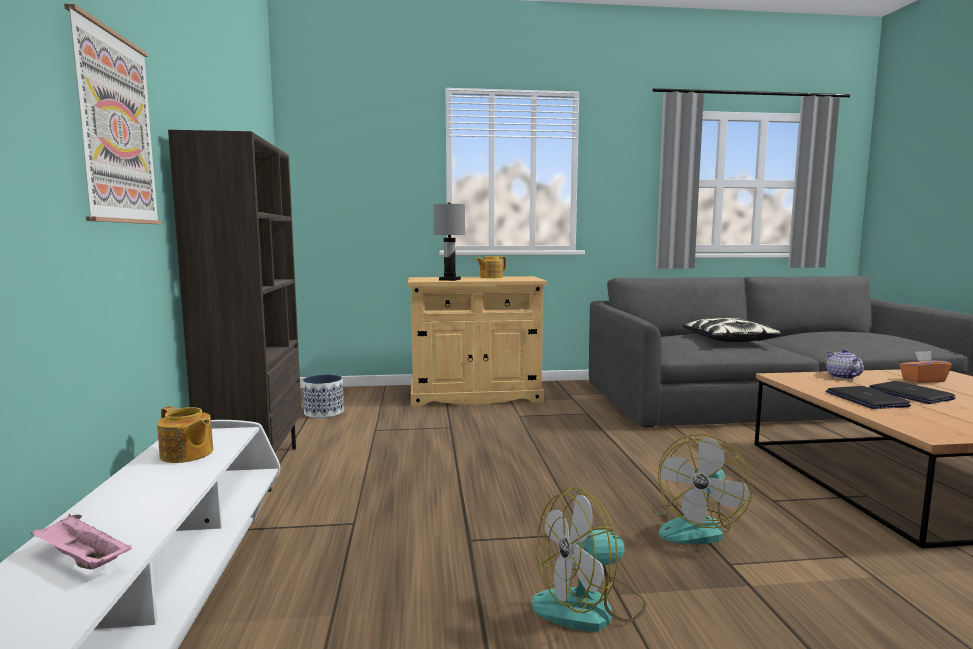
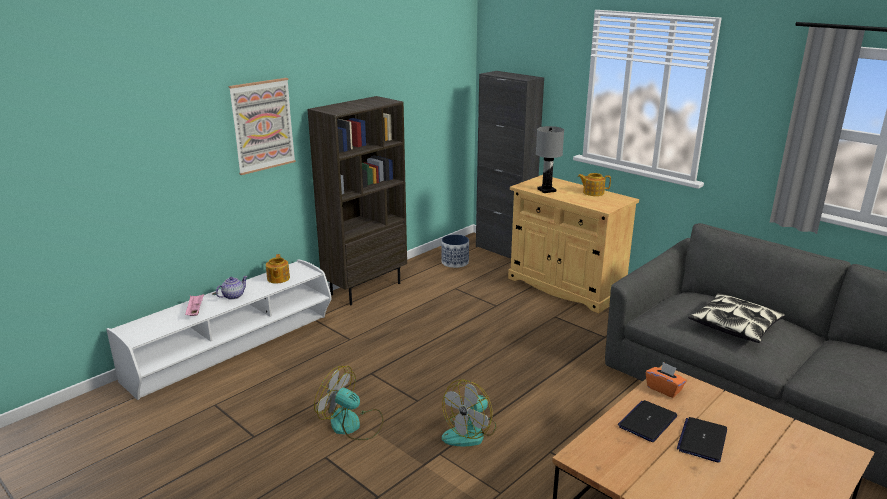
camera: 50 degrees right, 15 degrees up
(357, 391) = (504, 250): none -> black cabinet
(696, 527) = (470, 432): fan -> fan turned 45 degrees counterclockwise
(842, 377) = (719, 403): teapot -> teapot (233, 296)
(922, 380) = (780, 444): orange tissue box -> orange tissue box (664, 389)

